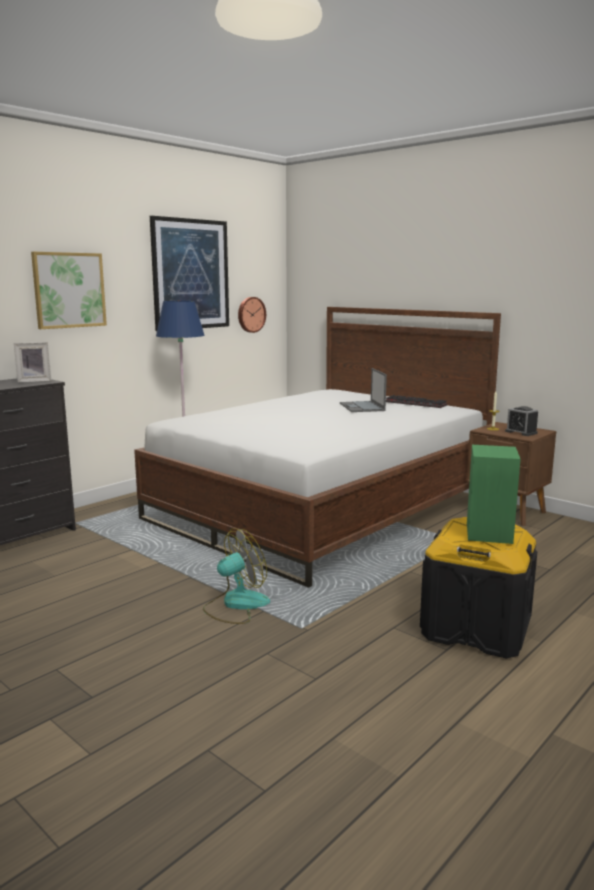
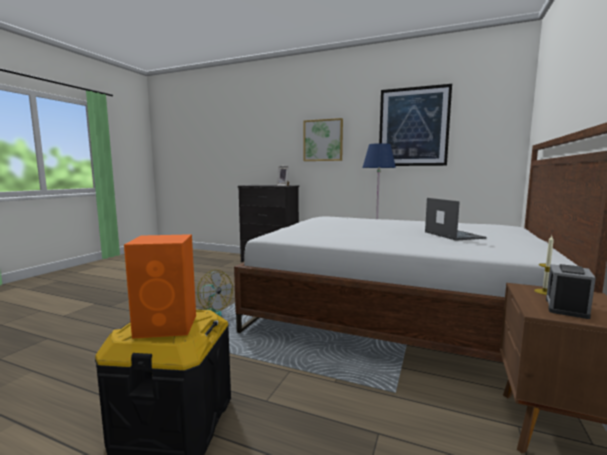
camera: 70 degrees right, 5 degrees down
(250, 314) = (475, 157): wall clock -> none
(362, 407) = (453, 235): laptop -> laptop turned 105 degrees clockwise
(417, 403) = (522, 245): keyboard -> none
(489, 532) = (168, 326): green speaker -> orange speaker

